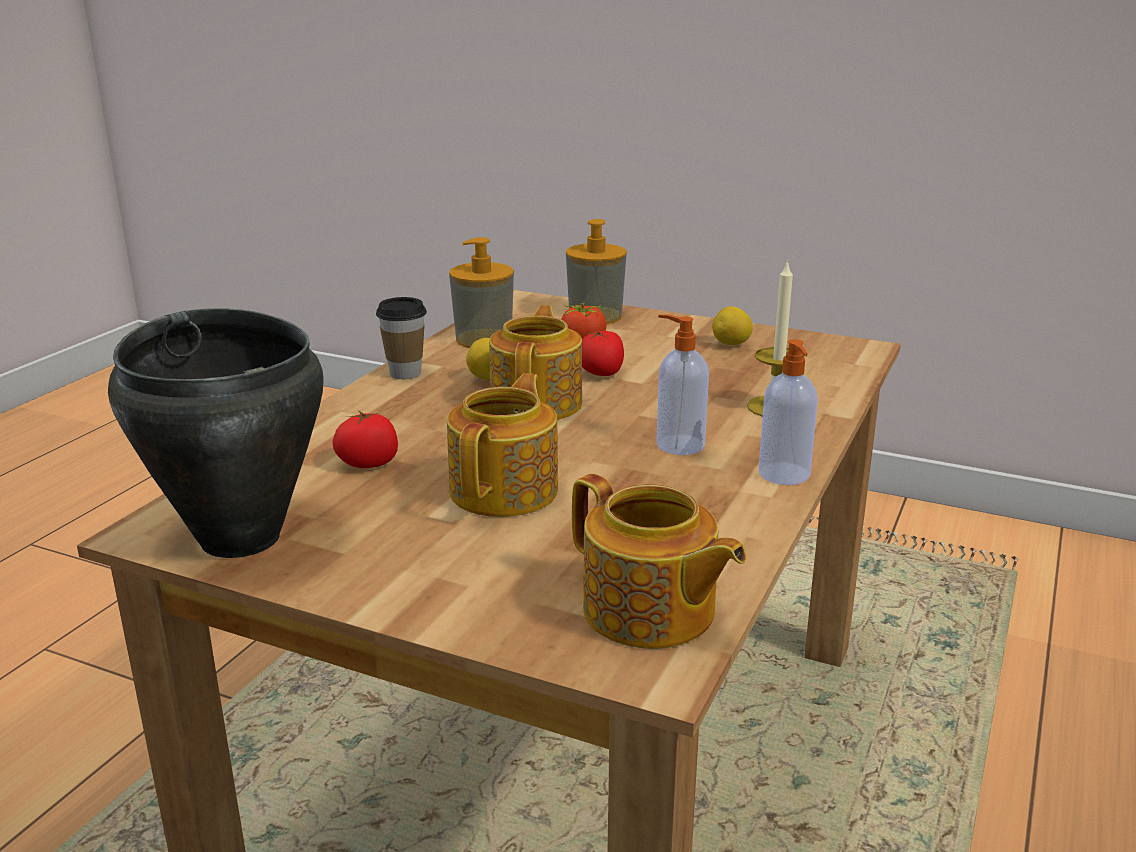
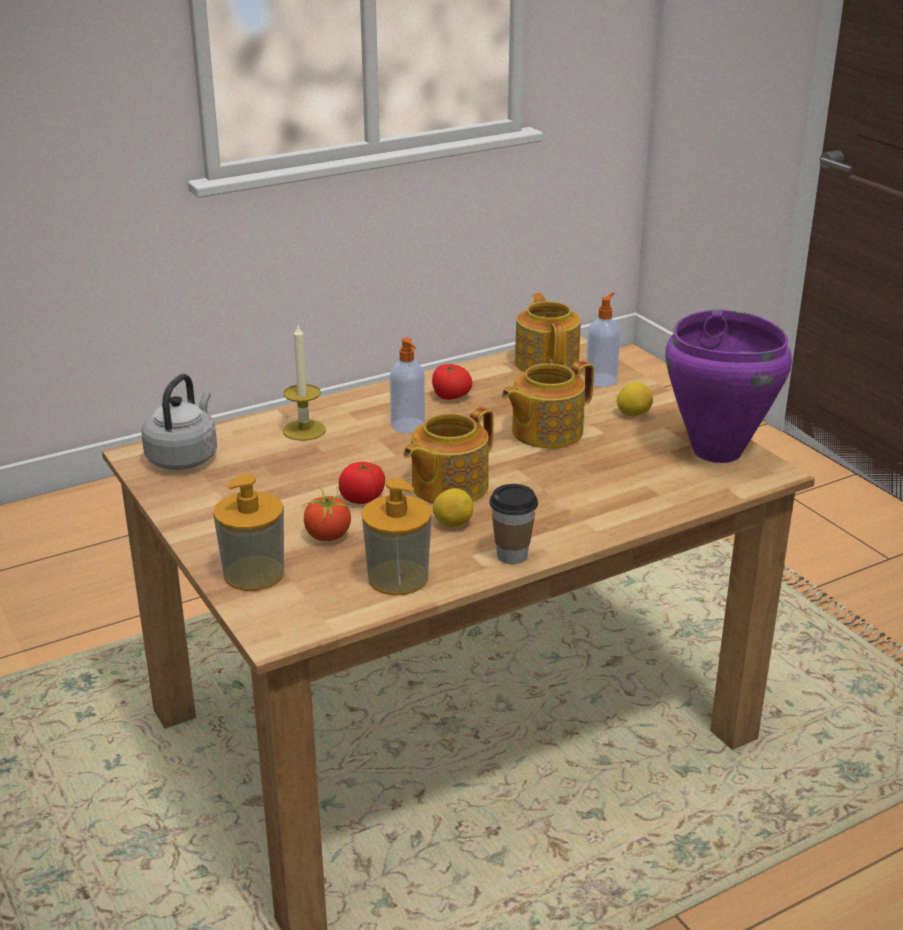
camera: 145 degrees left, 5 degrees up
(241, 537) = (716, 452): black cooking pot -> purple cooking pot
(368, 463) = (611, 476): tomato -> tomato (450, 397)
(731, 344) = (217, 492): lemon -> lemon (633, 414)
(784, 475) = (385, 392): soap dispenser -> soap dispenser (601, 380)
(821, 356) = (184, 457): none -> grey kettle

